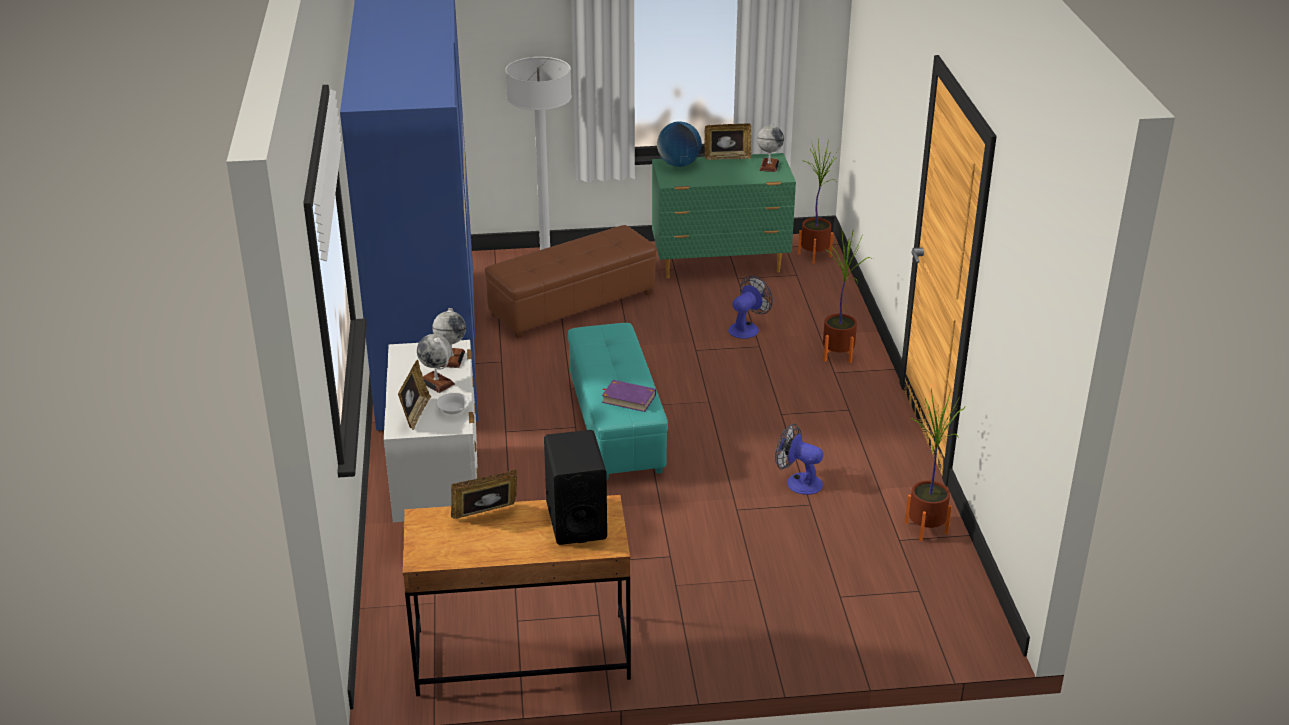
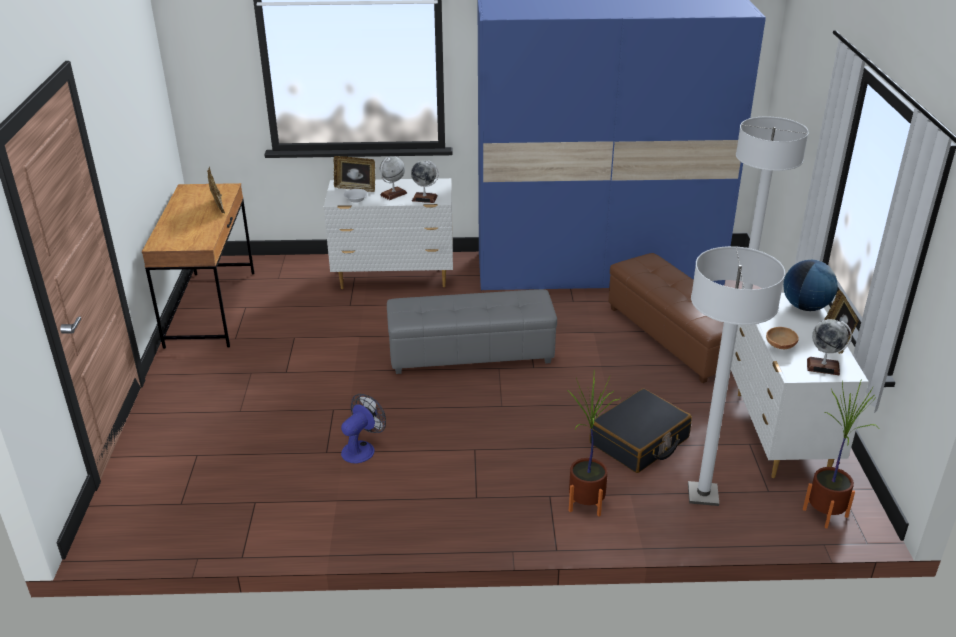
camera: 95 degrees right, 0 degrees up
(576, 520) = (192, 234): black speaker -> none
(614, 424) = (471, 353): turquoise ottoman -> grey ottoman
(628, 398) = (426, 311): purple book -> none
(721, 264) = (779, 434): green dresser -> white dresser
(744, 179) = (779, 346): none -> brown bowl
(747, 328) = (639, 441): fan -> black suitcase
(810, 302) = (703, 495): none -> white floor lamp
(926, 528) = (265, 524): potted plant -> none

